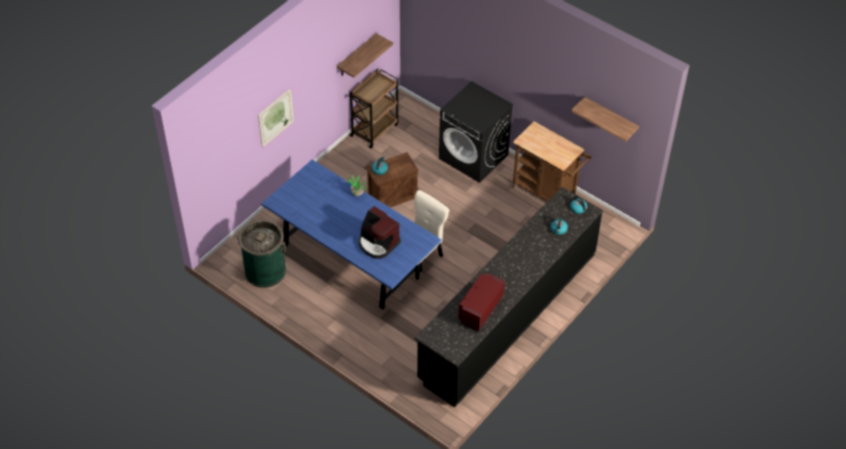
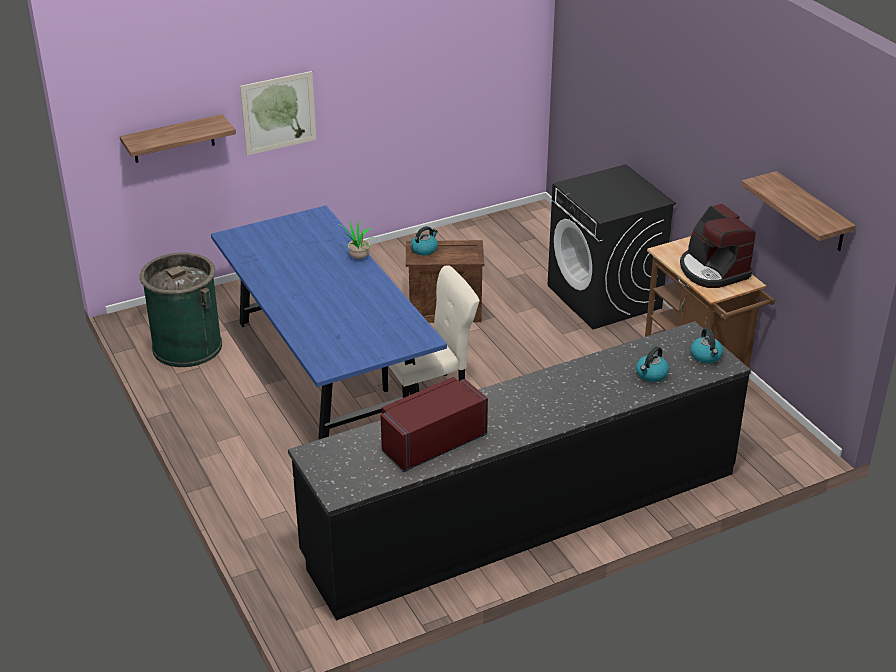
camera: 25 degrees right, 15 degrees down
(356, 56) = (457, 84): shelf -> shelf (173, 139)
(375, 129) = (475, 232): brown cart -> none
(378, 243) = (341, 322): coffee machine -> coffee machine (712, 270)

